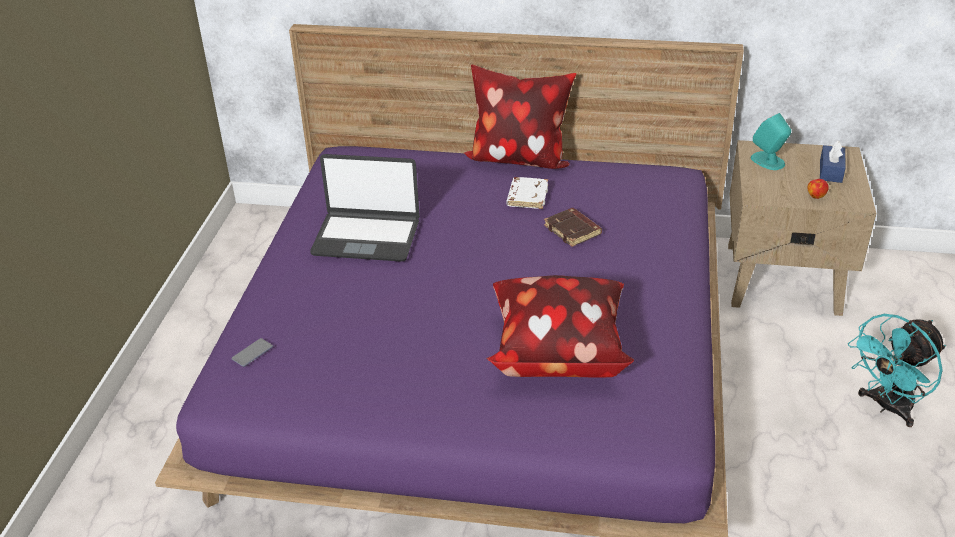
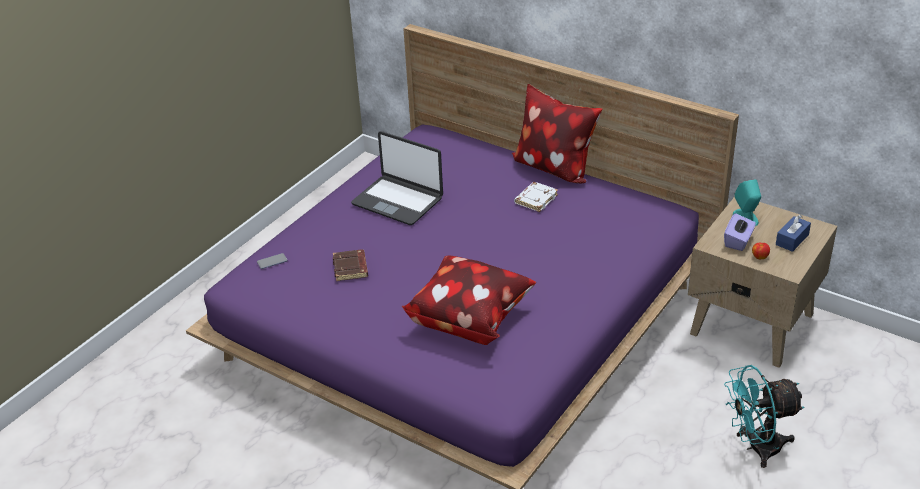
camera: 25 degrees right, 0 degrees up
(573, 230) = (550, 234): brown book -> brown book (351, 268)
(781, 186) = (738, 241): none -> purple tissue box

